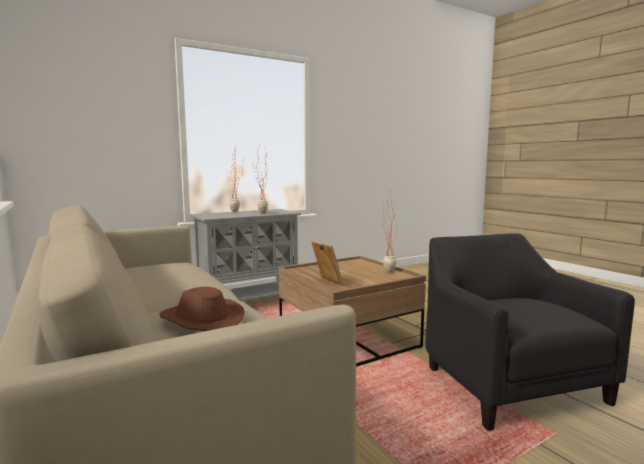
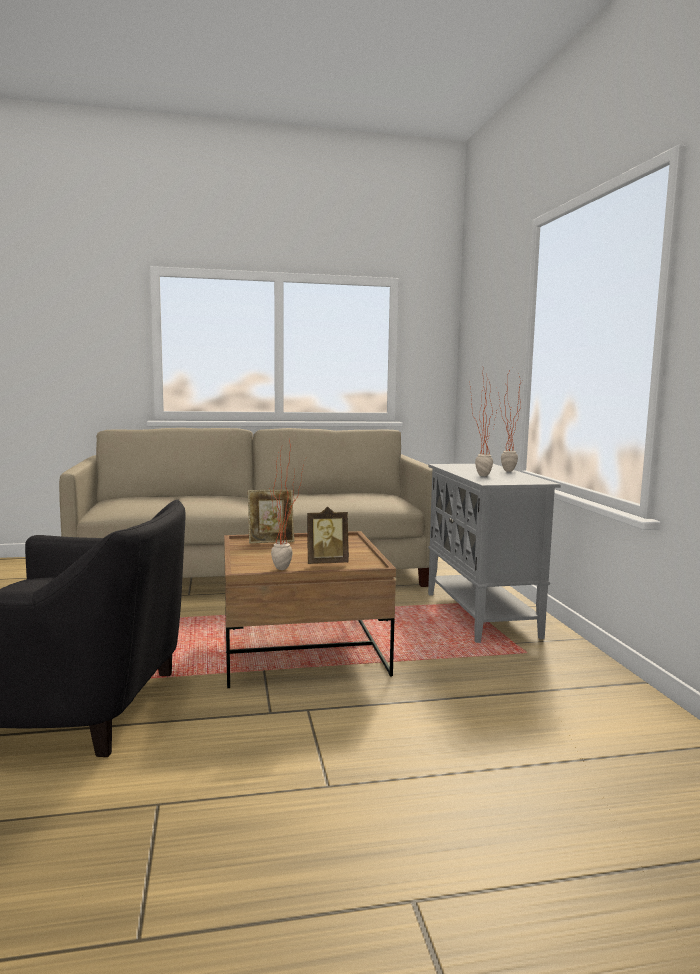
camera: 110 degrees right, 0 degrees up
(201, 320) = (194, 498): brown hat -> none
(363, 267) = (326, 563): none -> picture frame

